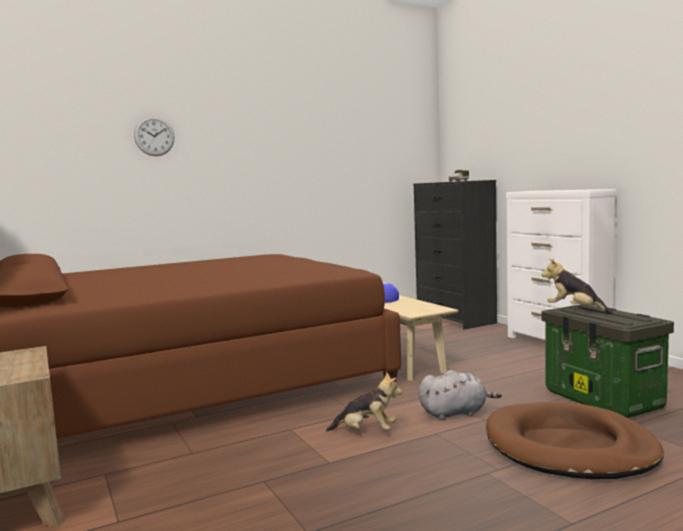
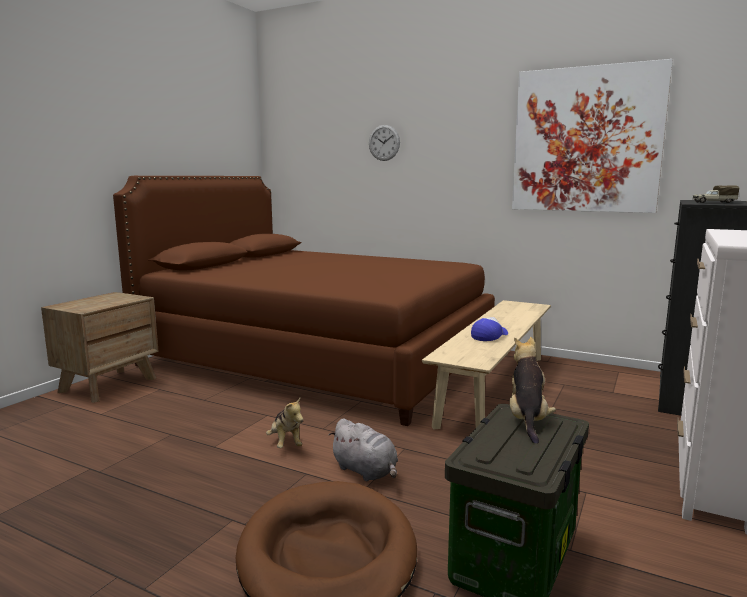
camera: 55 degrees right, 5 degrees up
(344, 140) = (586, 140): none -> picture

